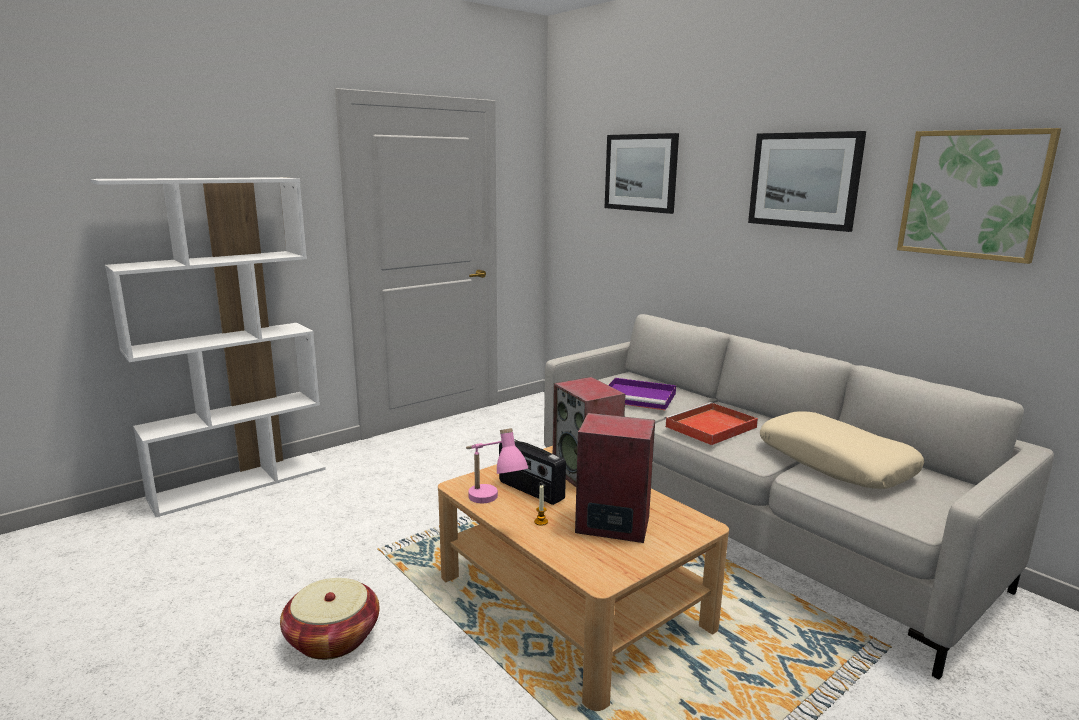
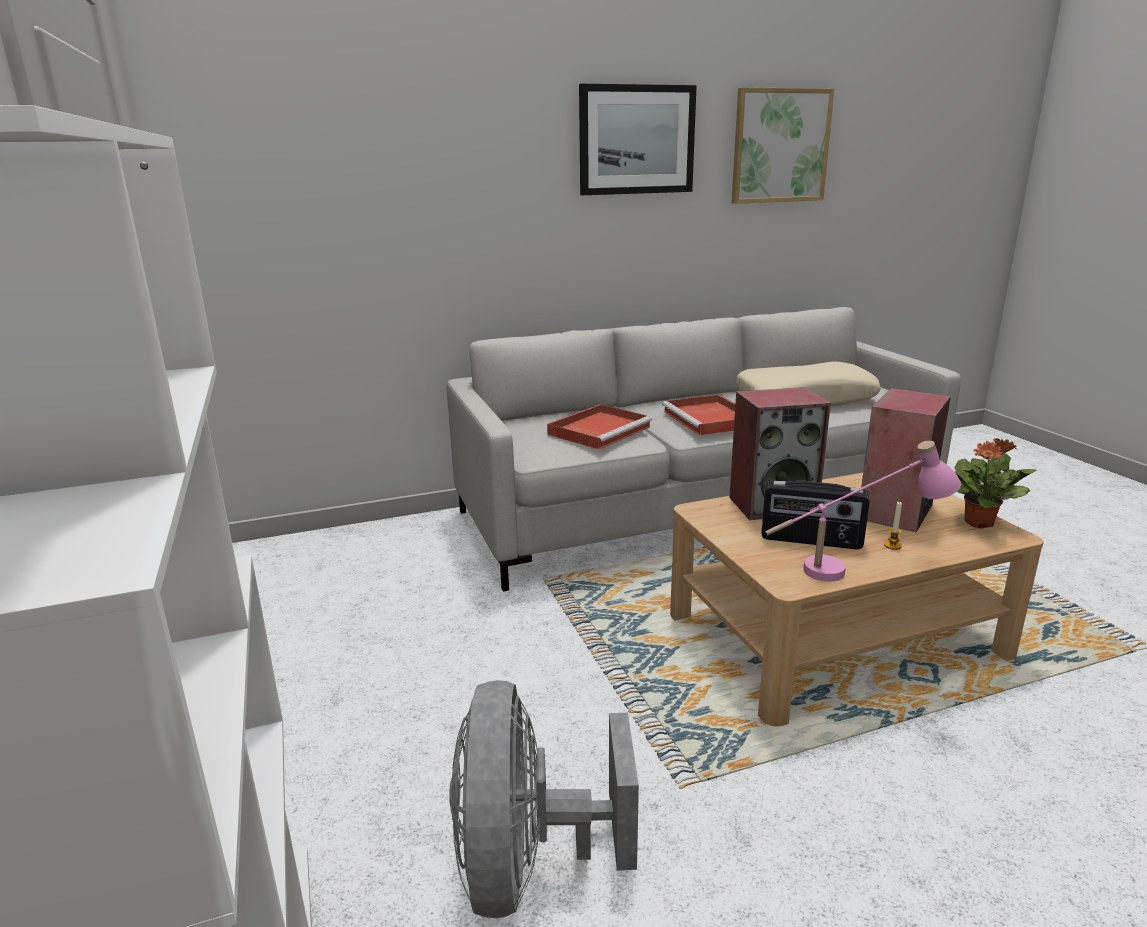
camera: 70 degrees left, 5 degrees up
(321, 517) = (529, 864): none -> grey fan
(332, 638) = (921, 858): basket -> none
(530, 491) = (811, 540): radio -> radio turned 45 degrees clockwise
(618, 565) = (979, 523): none -> potted plant
(640, 397) = (600, 430): purple tray -> red tray
(641, 172) = (393, 139): picture -> none

